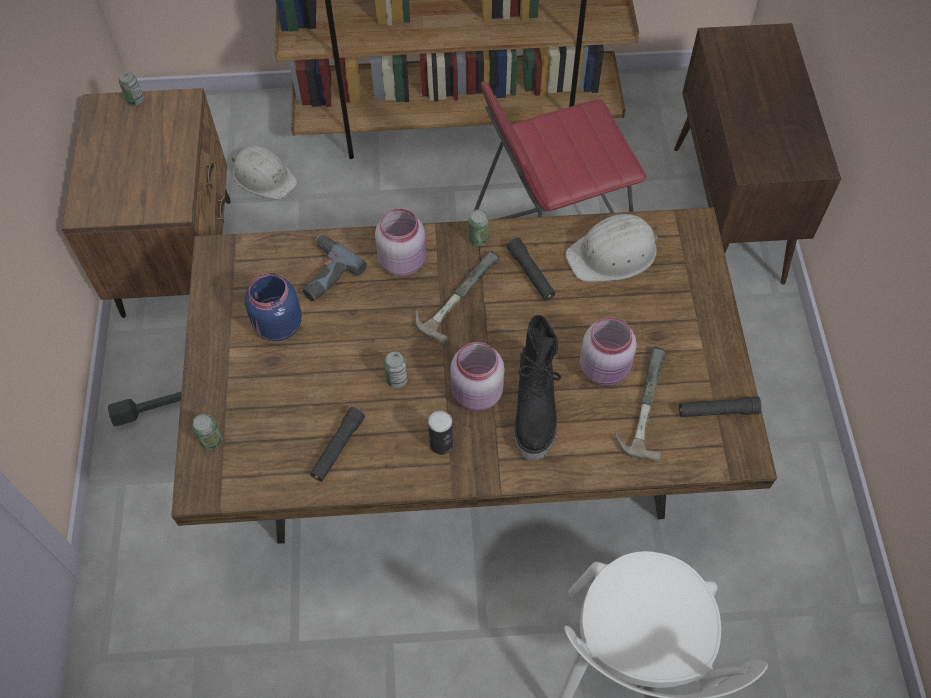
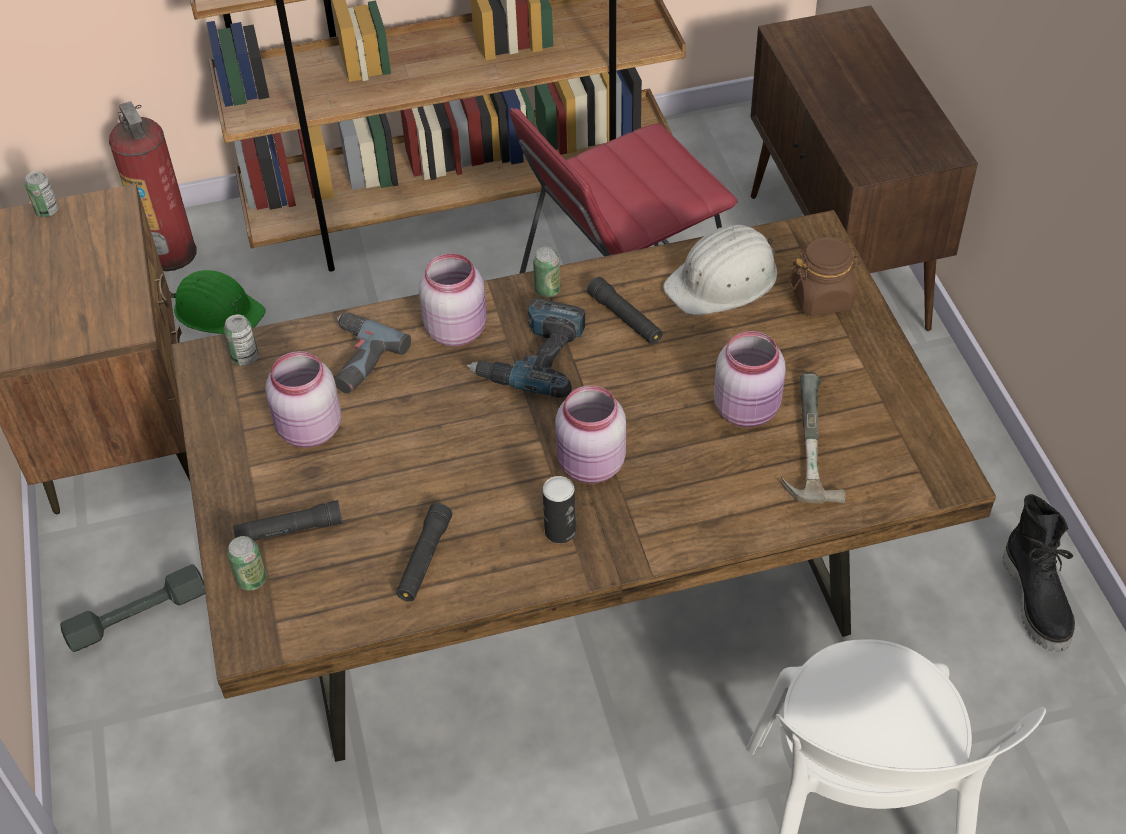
camera: 10 degrees left, 10 degrees down
(240, 125) = (171, 253): none -> fire extinguisher
(264, 177) = (218, 311): white hard hat -> green hard hat
(277, 326) = (309, 431): blue jar -> pink jar
(397, 379) = (483, 466): can -> can (245, 357)
(454, 294) = (533, 356): hammer -> power drill
(536, 409) = (672, 470): black boot -> black boot (1037, 600)
(685, 282) = (822, 297): none -> brown jar
(717, 411) = (901, 434): black flashlight -> black flashlight (289, 530)

